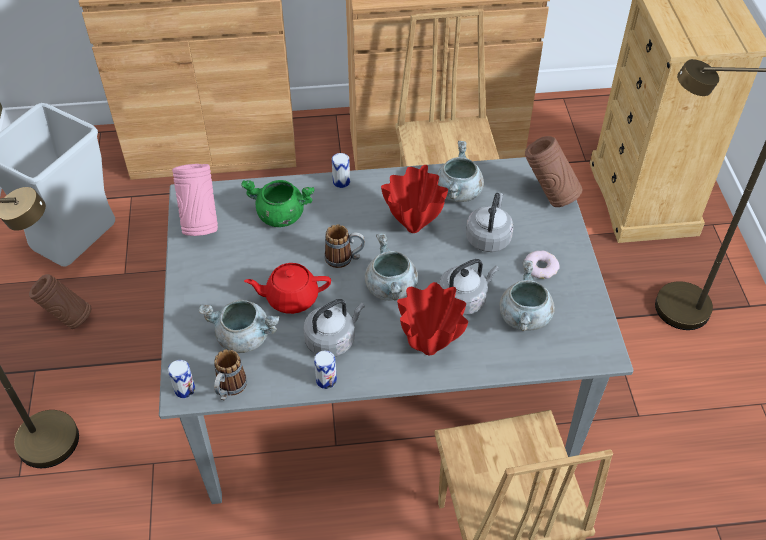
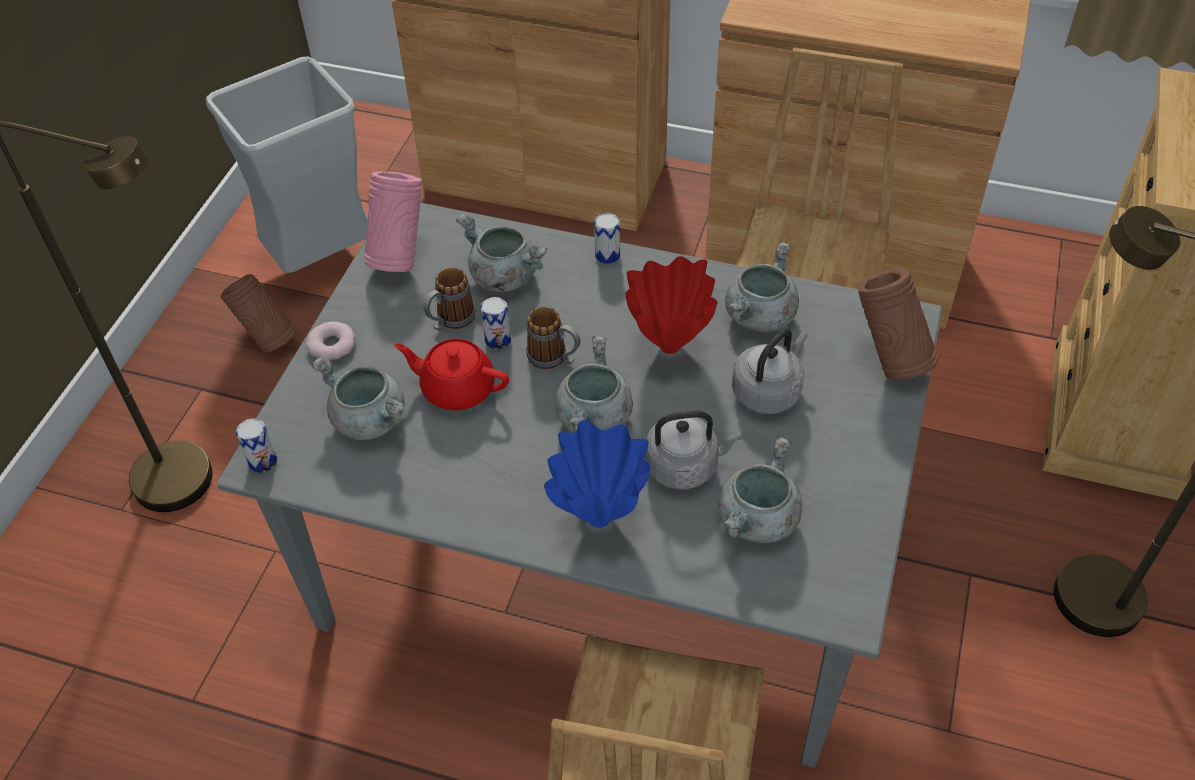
camera: 25 degrees right, 0 degrees up
(229, 389) = (315, 480): mug -> mug (450, 321)
(280, 216) = (503, 277): green cooking pot -> grey cooking pot
(326, 380) = (440, 512): can -> can (498, 340)
(332, 339) = (478, 461): grey kettle -> none
(430, 348) = (601, 517): red vase -> blue vase
(541, 267) = (821, 457): donut -> donut (332, 345)

